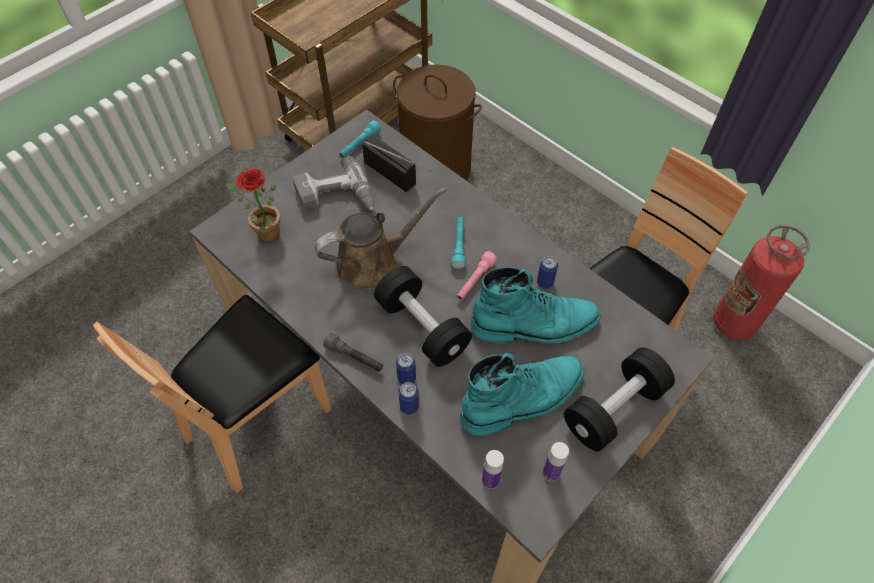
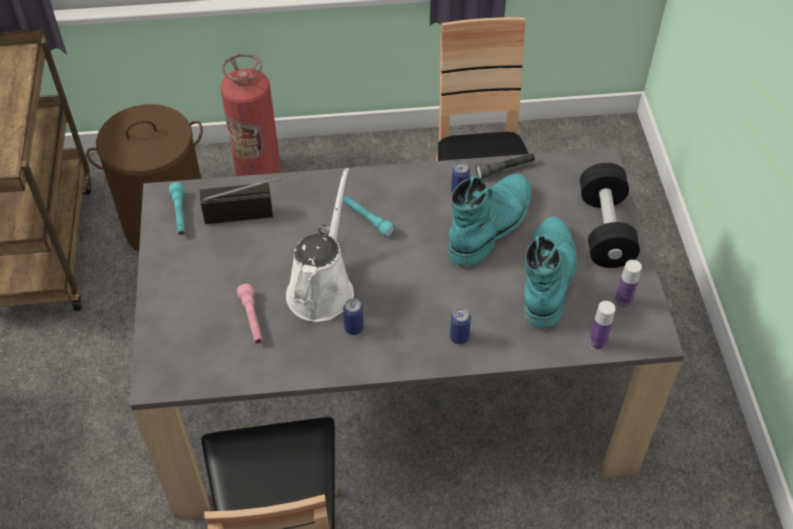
camera: 50 degrees left, 5 degrees down
(264, 233) = (201, 346): potted plant -> none
(336, 198) = (222, 269): power drill -> none
(354, 357) = (405, 360): grey flashlight -> grey flashlight (505, 169)
(373, 263) = (322, 288): brown watering can -> white watering can
(409, 406) = (487, 352): can -> can (354, 328)
(422, 327) = (422, 296): black dumbbell -> none
(475, 280) = (412, 233): pink flashlight -> pink flashlight (252, 319)
(733, 323) = (533, 151): fire extinguisher -> fire extinguisher (258, 172)

